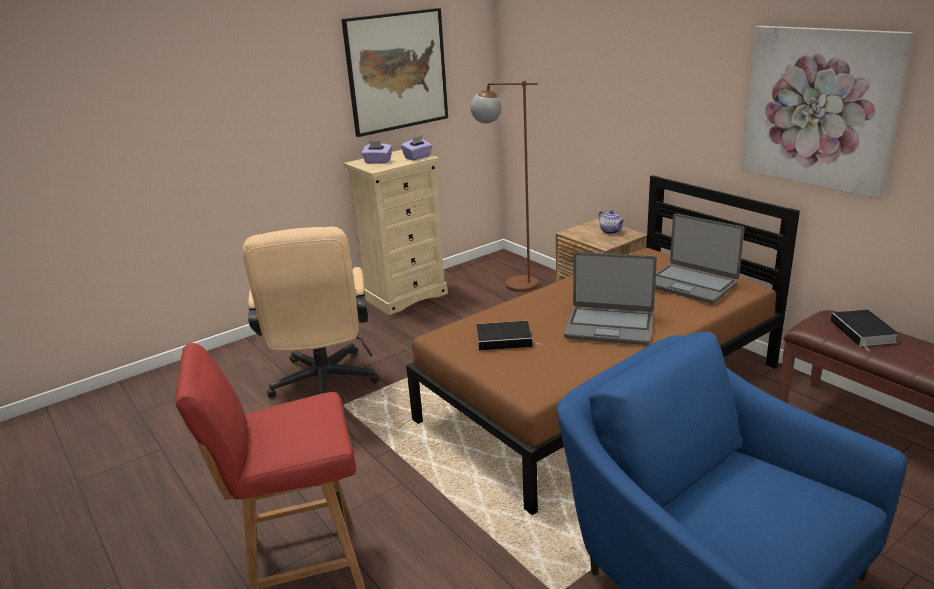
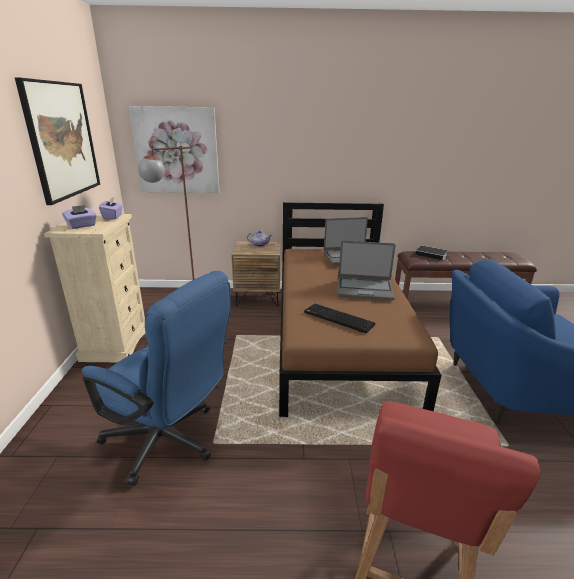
camera: 55 degrees left, 0 degrees up
(323, 386) = (169, 442): beige office chair -> blue office chair
(505, 339) = (337, 319): book -> keyboard
(609, 326) = (364, 289): laptop -> laptop turned 45 degrees clockwise
(819, 108) = (388, 146): picture -> picture (176, 151)

